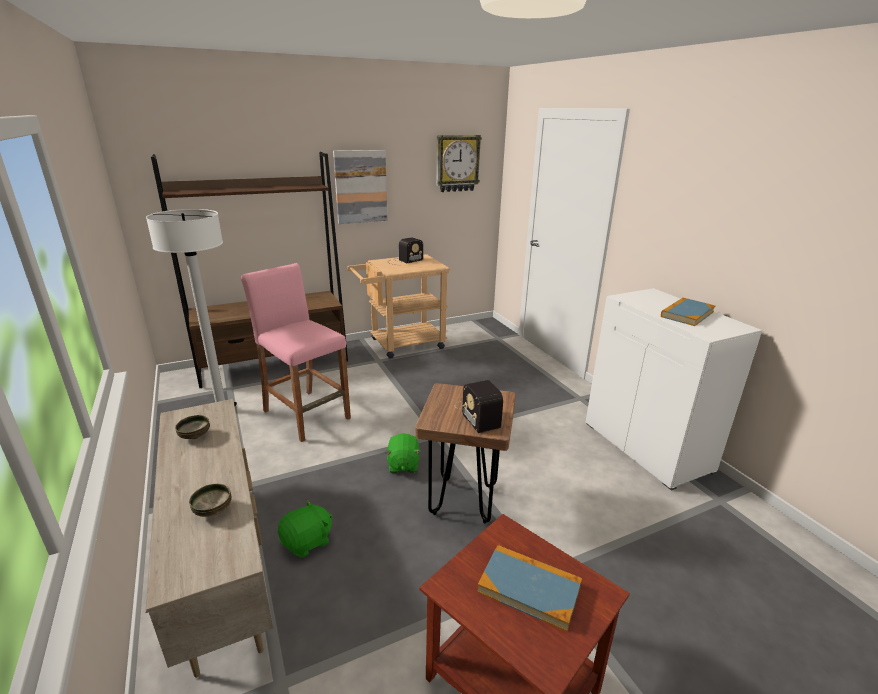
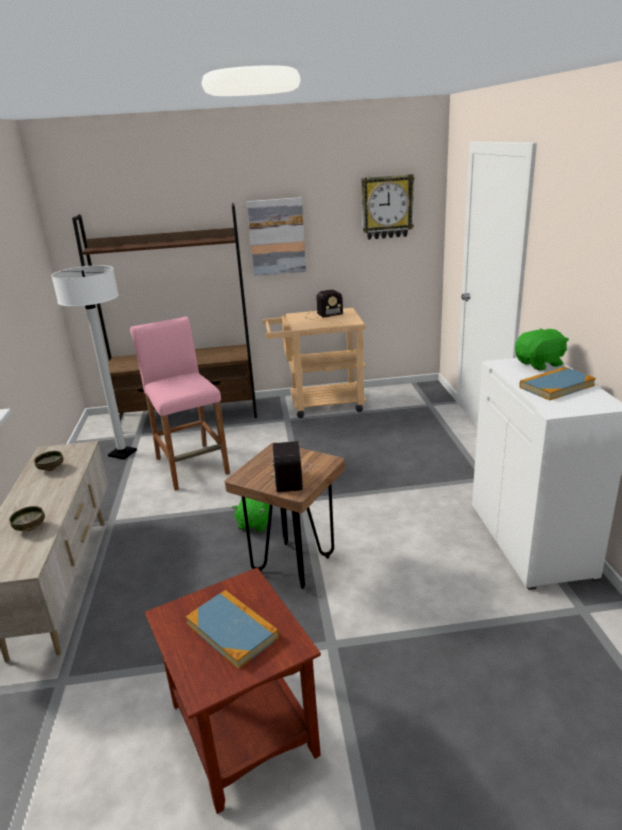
camera: 20 degrees right, 0 degrees up
(307, 542) = (136, 577): green plush toy -> green plush toy (540, 364)

